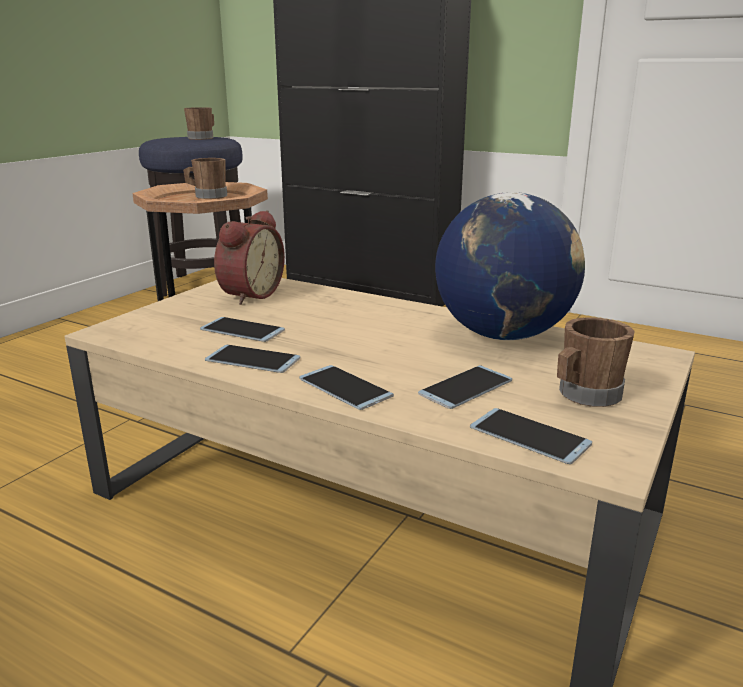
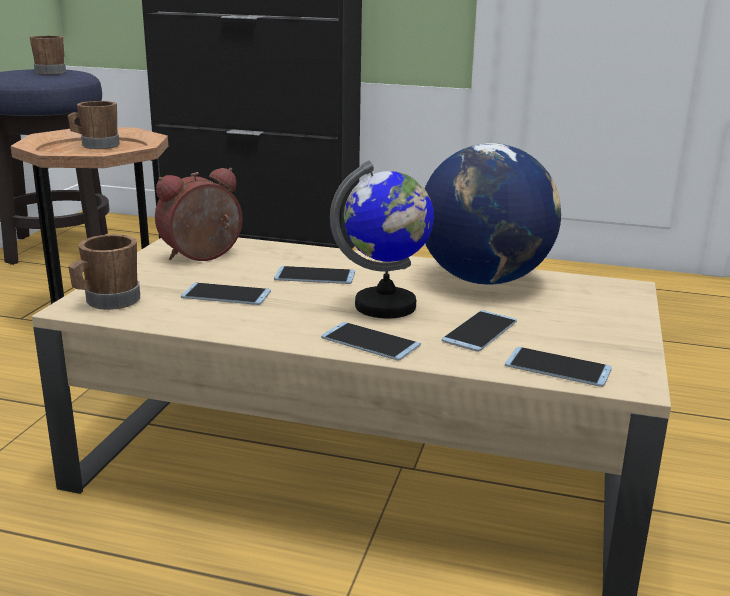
camera: 15 degrees left, 0 degrees up
(249, 295) = (203, 257): alarm clock -> alarm clock turned 135 degrees counterclockwise
(253, 359) = (261, 323): phone -> phone (315, 276)
(385, 353) = (386, 306): none -> globe
(585, 395) = (584, 329): brown mug -> brown mug (107, 302)

